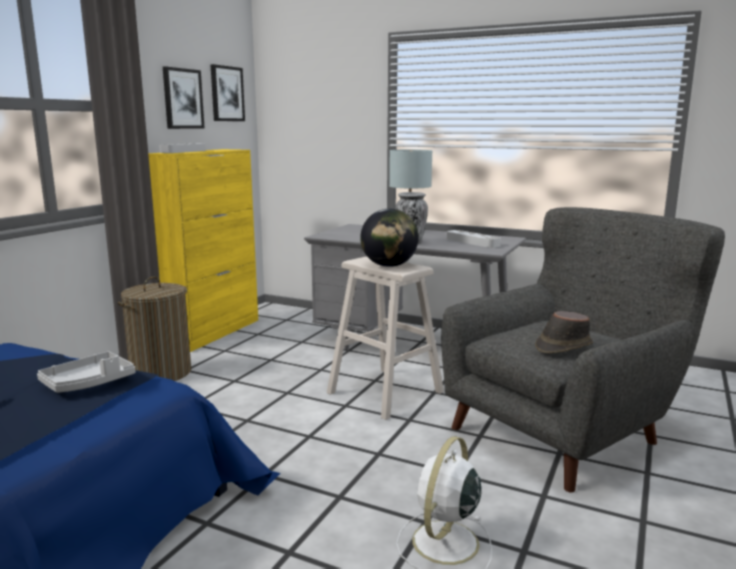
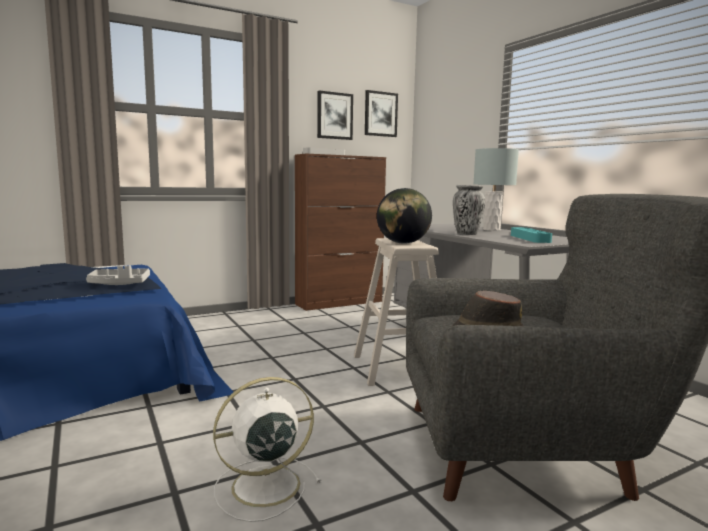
camera: 35 degrees right, 5 degrees down
(161, 373) = (268, 318): laundry basket -> none
(214, 332) = (340, 303): yellow cabinet -> brown cabinet
(472, 242) = (529, 238): grey tray -> turquoise tray

